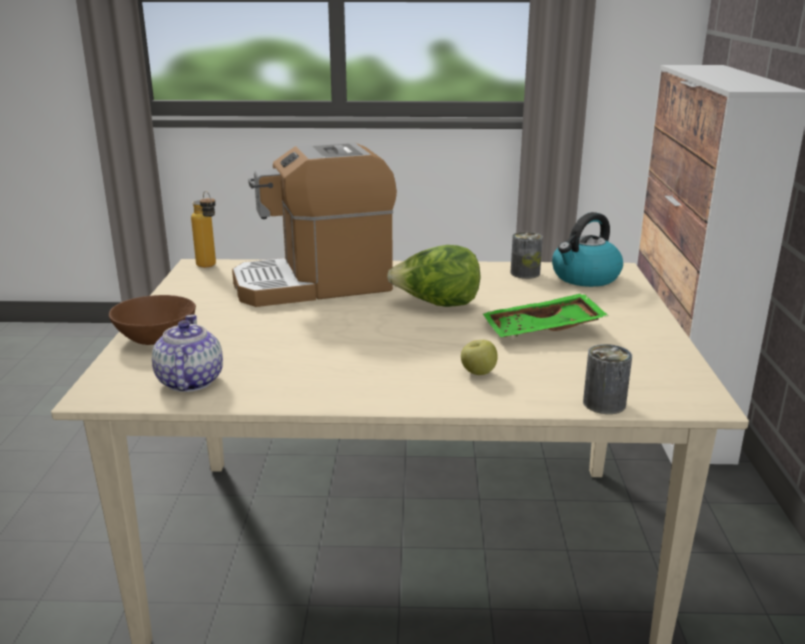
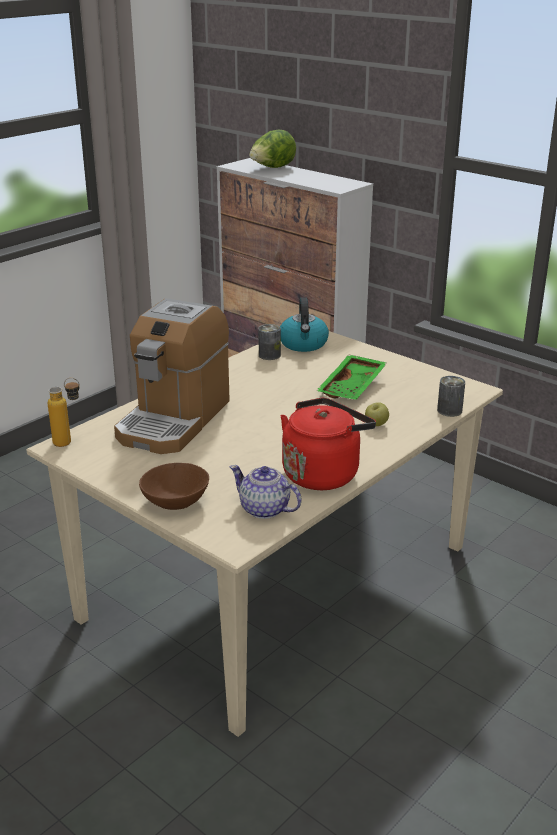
camera: 50 degrees left, 5 degrees up
(312, 384) = (323, 473): none -> red kettle
(437, 305) = (272, 398): lettuce -> lettuce (272, 168)

